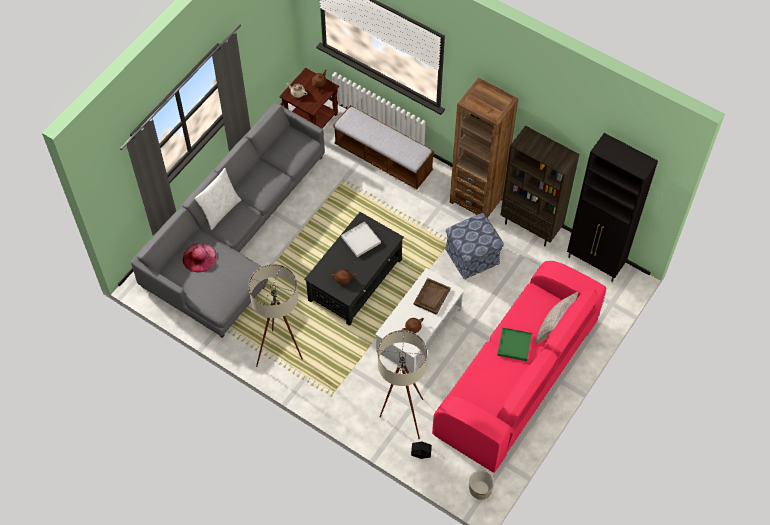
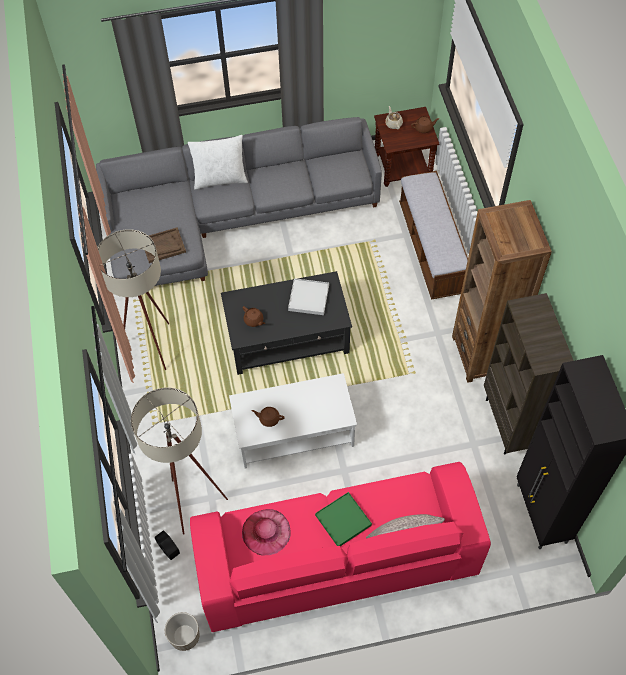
camera: 45 degrees right, 0 degrees up
(199, 257) = (158, 205): pink hat -> pink hat (266, 532)
(432, 297) = (318, 405): brown tray -> brown tray (163, 246)
(472, 256) = (420, 404): ottoman -> none

